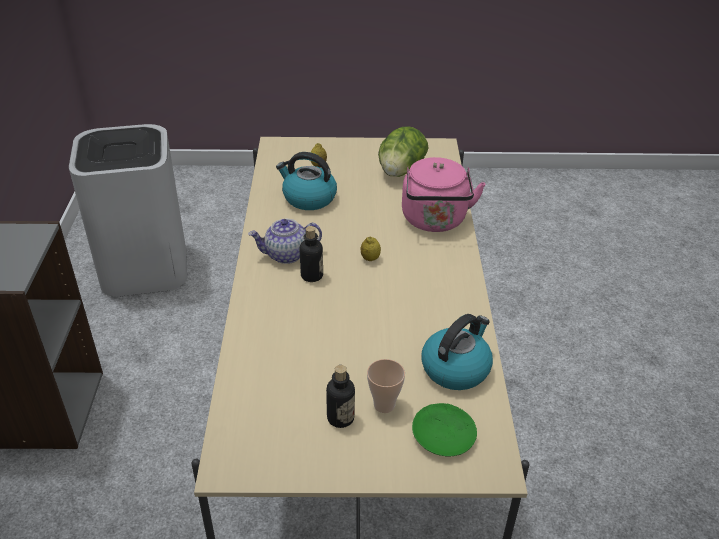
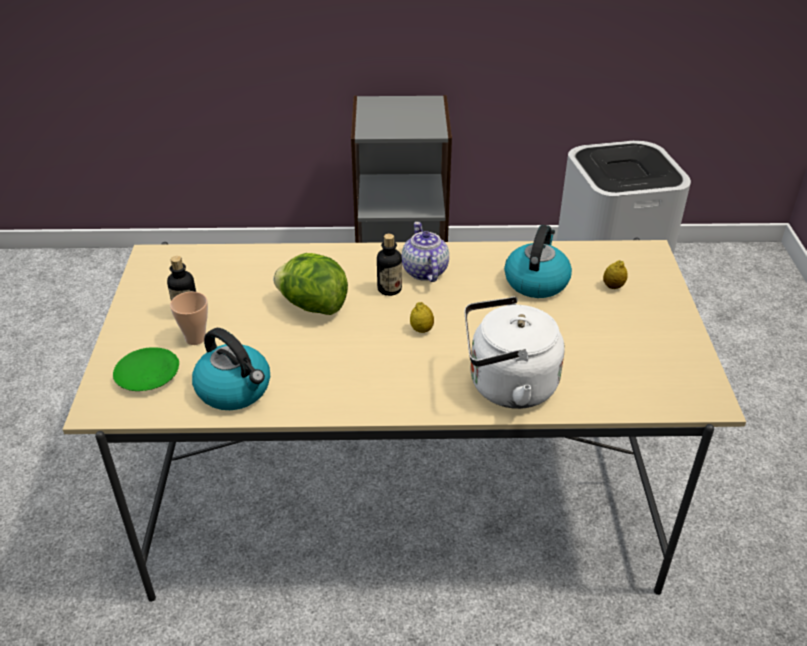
camera: 90 degrees right, 0 degrees up
(401, 171) = (622, 358): lettuce -> lettuce (313, 306)
(435, 221) = (506, 386): pink kettle -> white kettle

